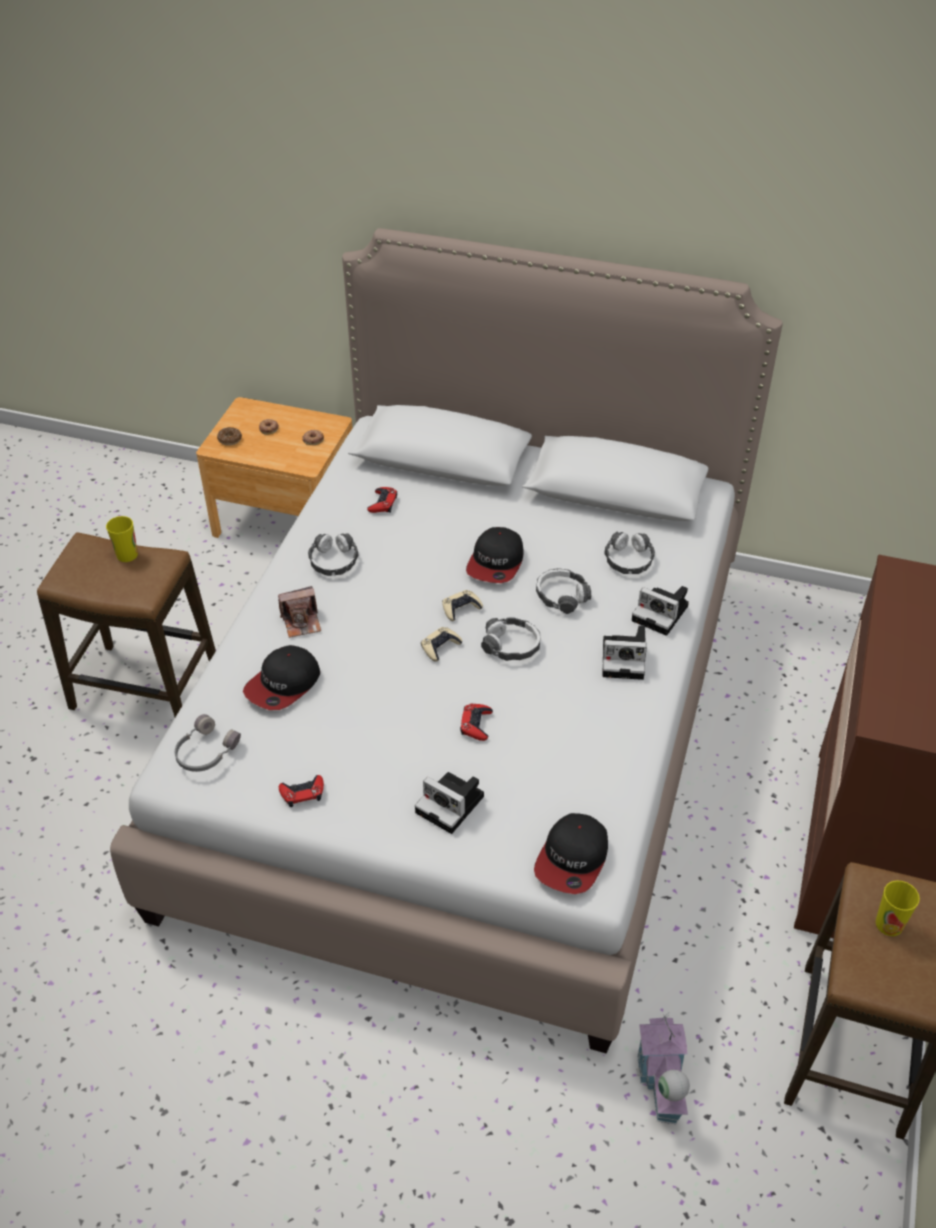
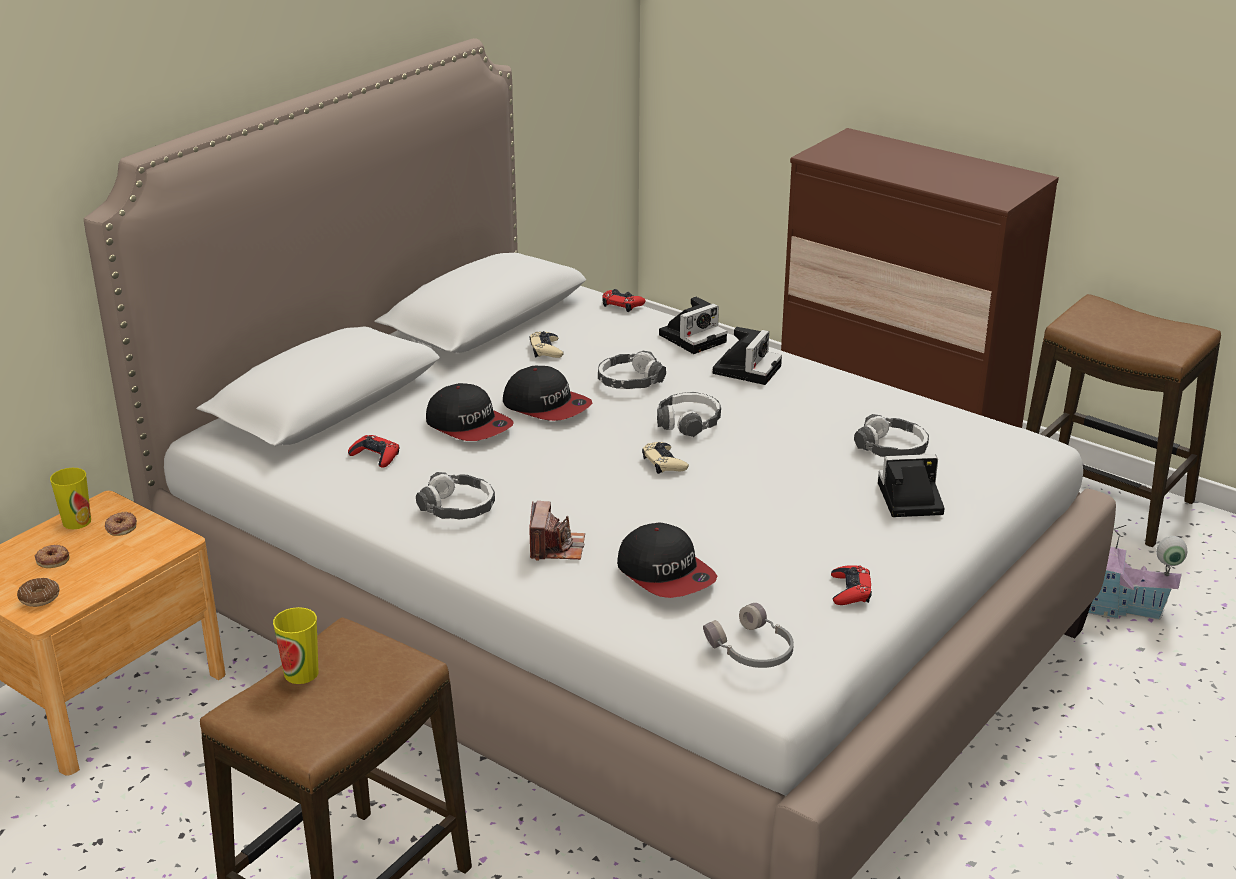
camera: 70 degrees left, 15 degrees down
(452, 805) = (907, 499): camera -> camera turned 150 degrees counterclockwise
(461, 608) = (609, 439): beige game controller -> beige game controller (546, 349)
(476, 725) = (796, 465): red game controller -> red game controller (622, 304)
(572, 859) = (1002, 449): cap -> cap (469, 425)
(628, 560) = (601, 336): headphones -> headphones (891, 448)
(889, 924) = (1116, 328): cup -> cup (77, 521)

